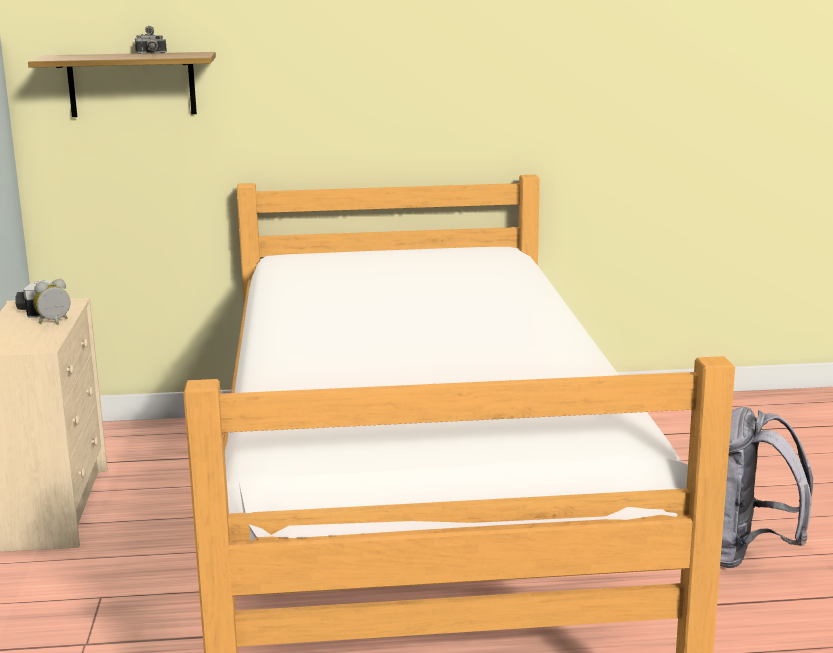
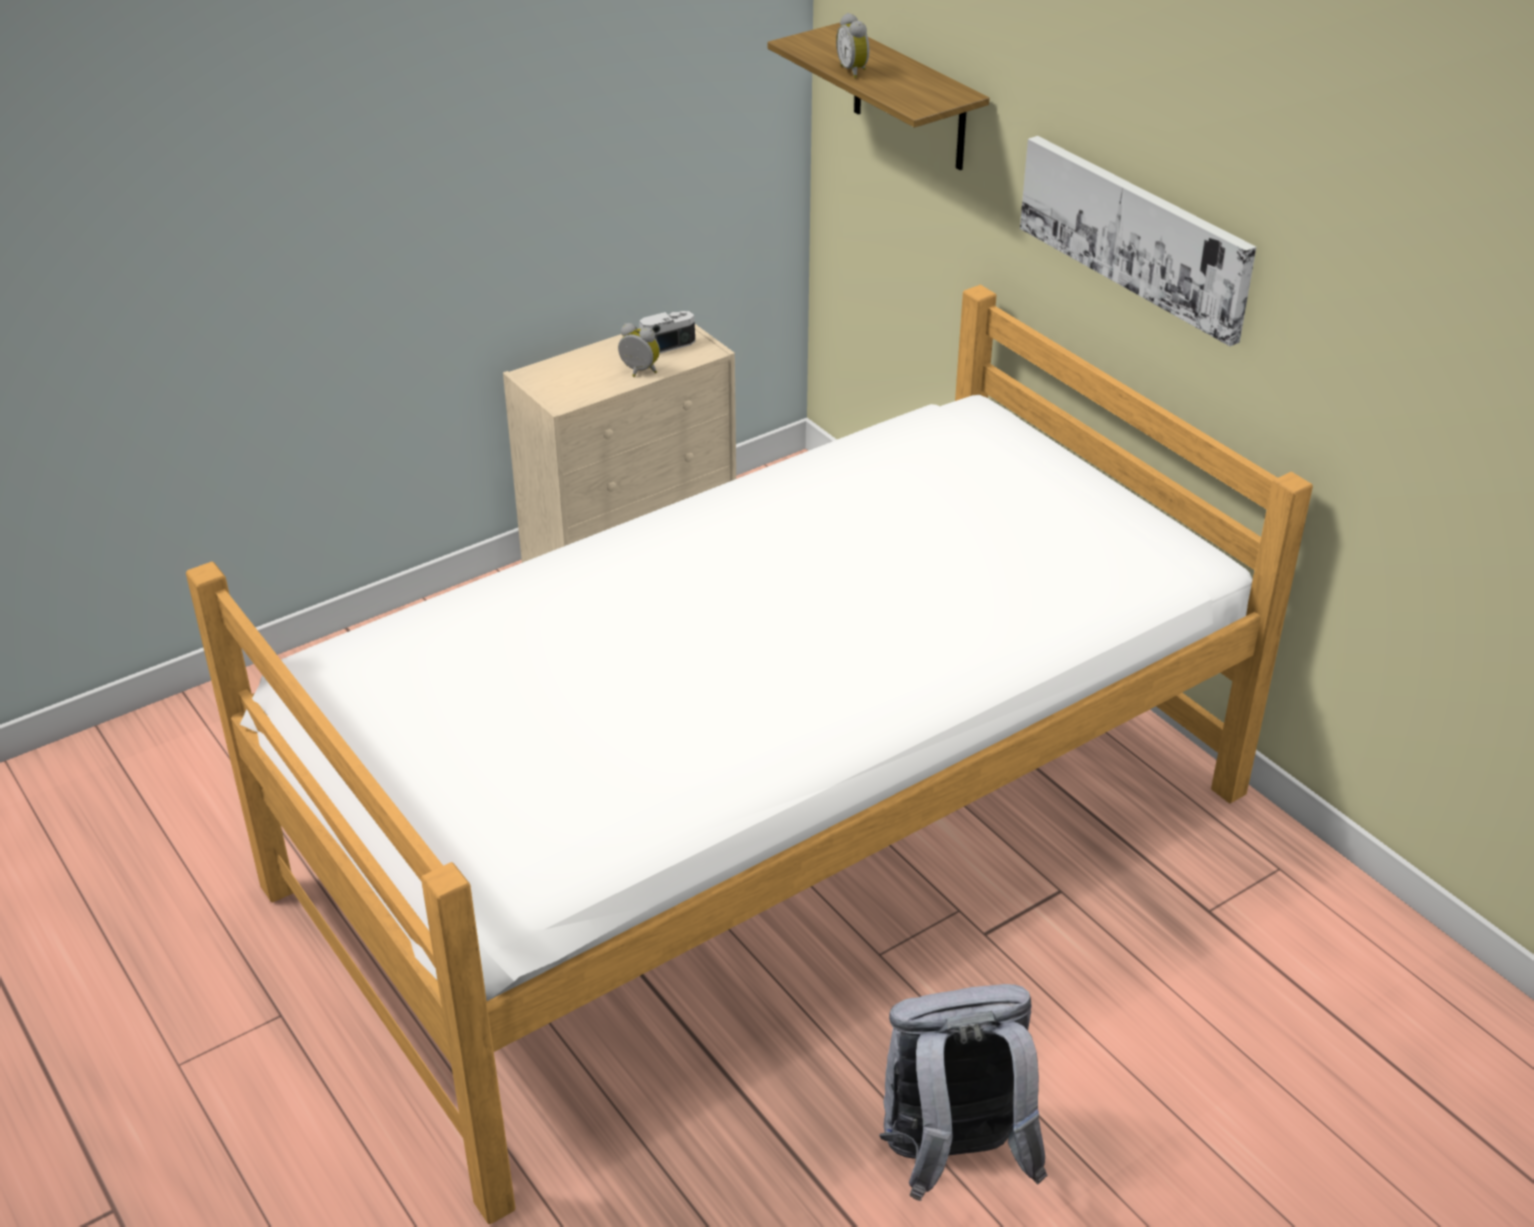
camera: 60 degrees right, 20 degrees up
(119, 57) = (854, 71): none -> alarm clock
(151, 53) = (917, 72): camera -> none
(364, 90) = (1135, 235): none -> picture

